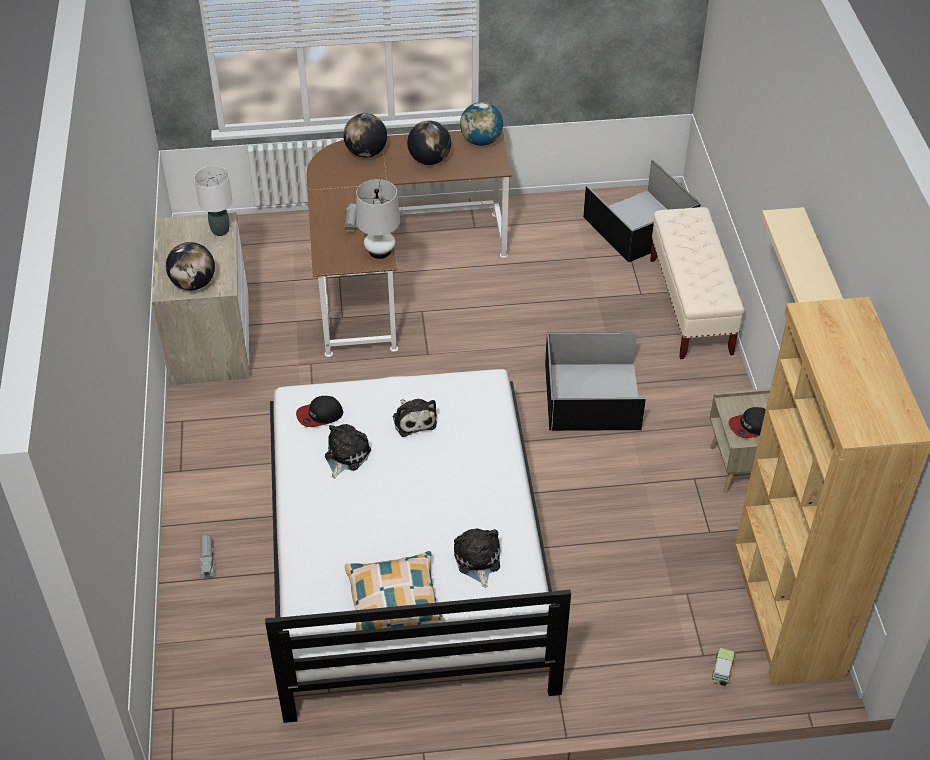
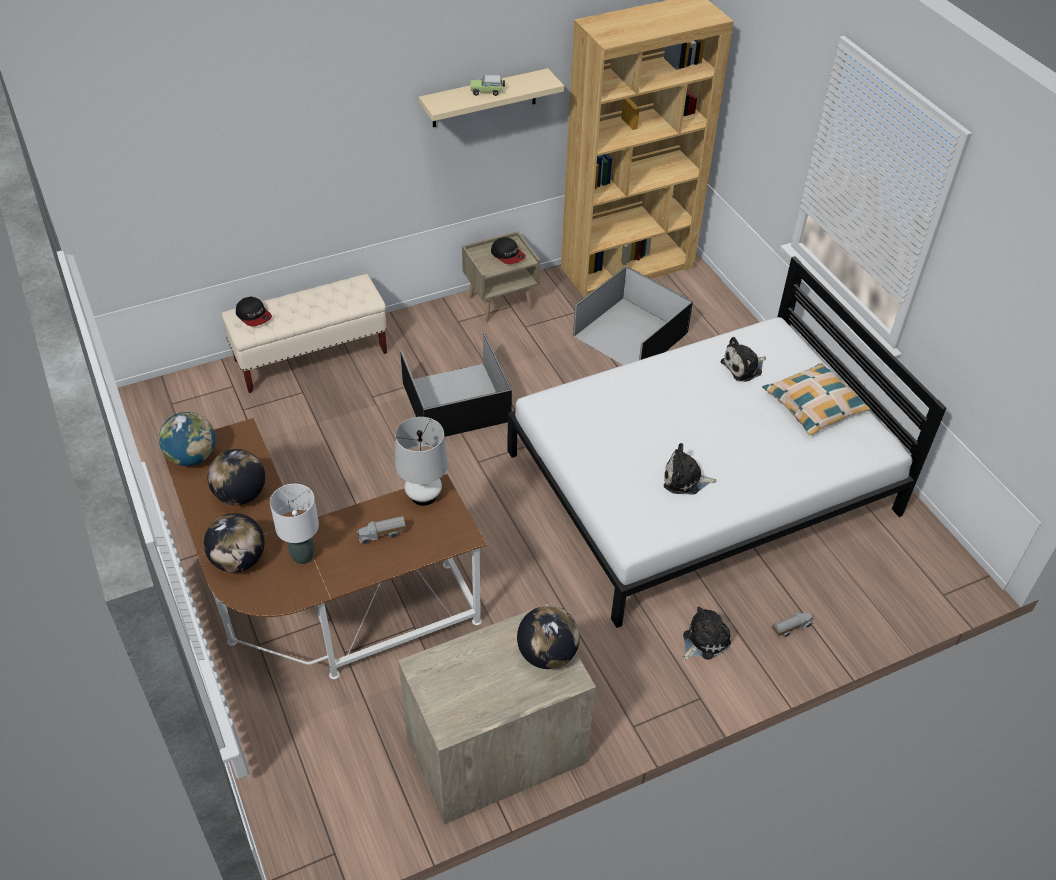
camera: 110 degrees left, 0 degrees up
(220, 231) = (441, 663): white table lamp -> white table lamp (303, 556)
(319, 415) = (647, 514): cap -> cap (254, 315)
(414, 420) = (615, 443): plush toy -> plush toy (703, 640)
(640, 225) = (192, 409): black storage box -> black storage box (629, 334)
(722, 671) = (697, 291): toy car -> toy car (487, 92)

